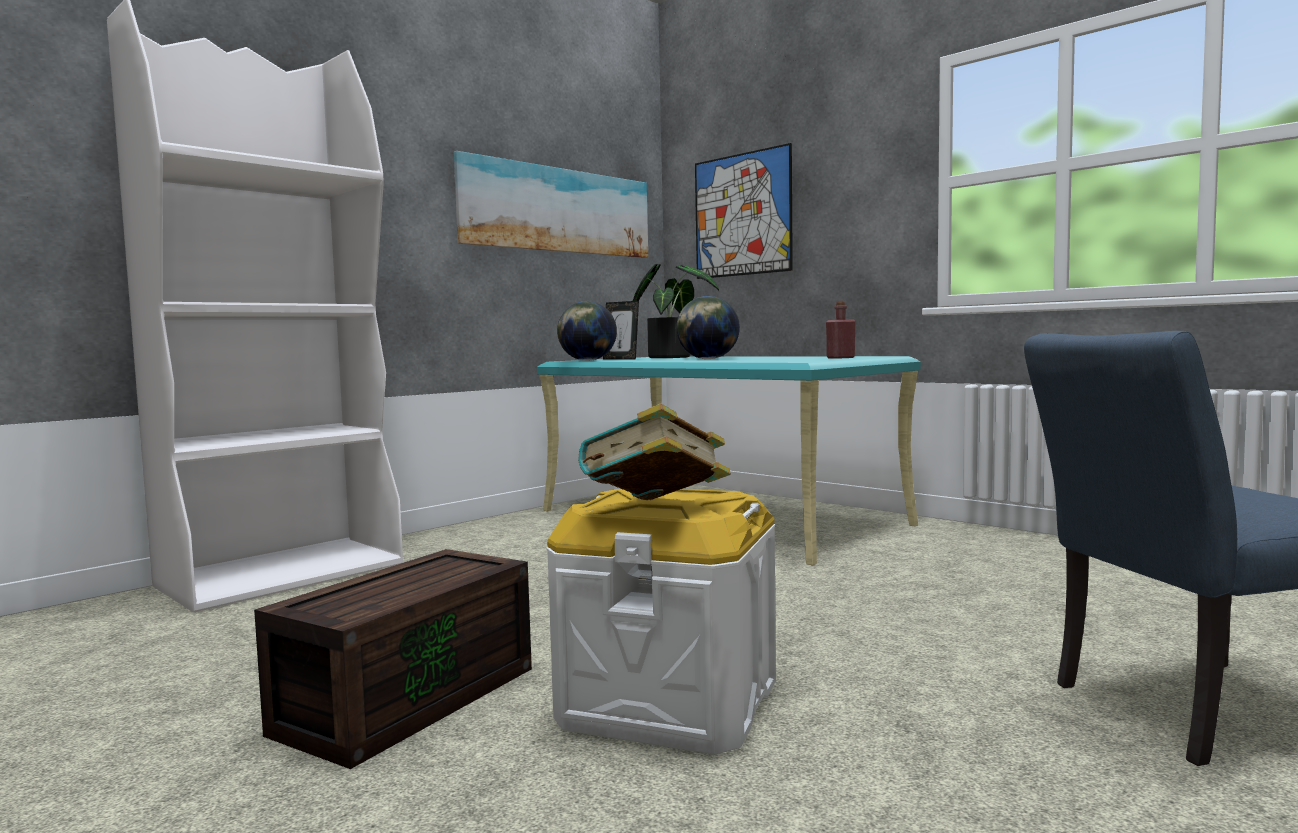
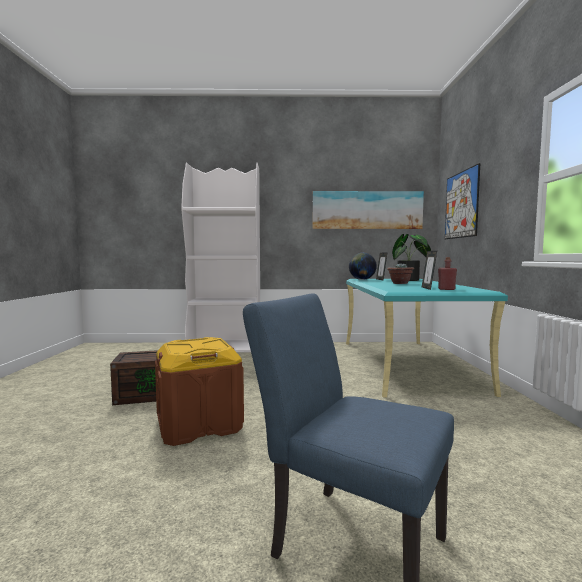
camera: 45 degrees right, 0 degrees up
(655, 510) = (179, 347): book -> none
(669, 703) = (199, 424): white storage box -> brown storage box
(708, 359) = (400, 283): globe -> potted plant
(809, 359) = (428, 288): none -> picture frame

